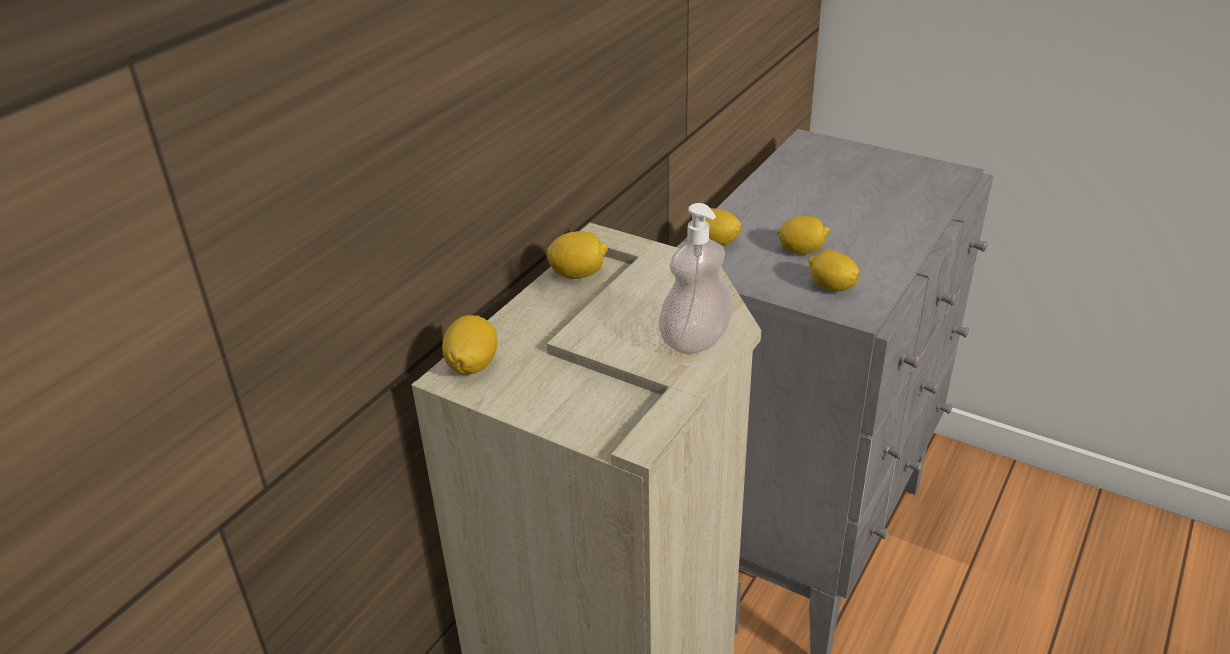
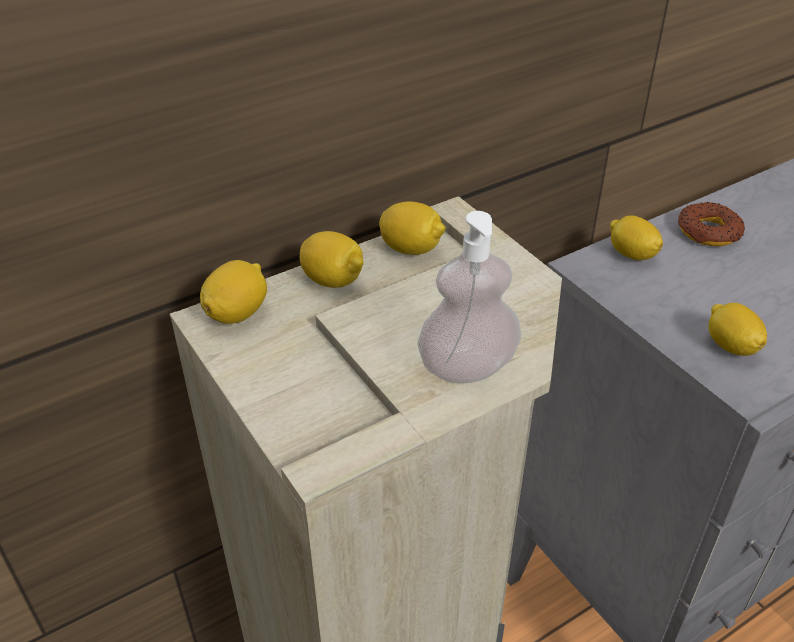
camera: 25 degrees right, 5 degrees up
(763, 208) = (708, 232): none -> donut
(802, 250) = (722, 293): lemon -> lemon (333, 280)

